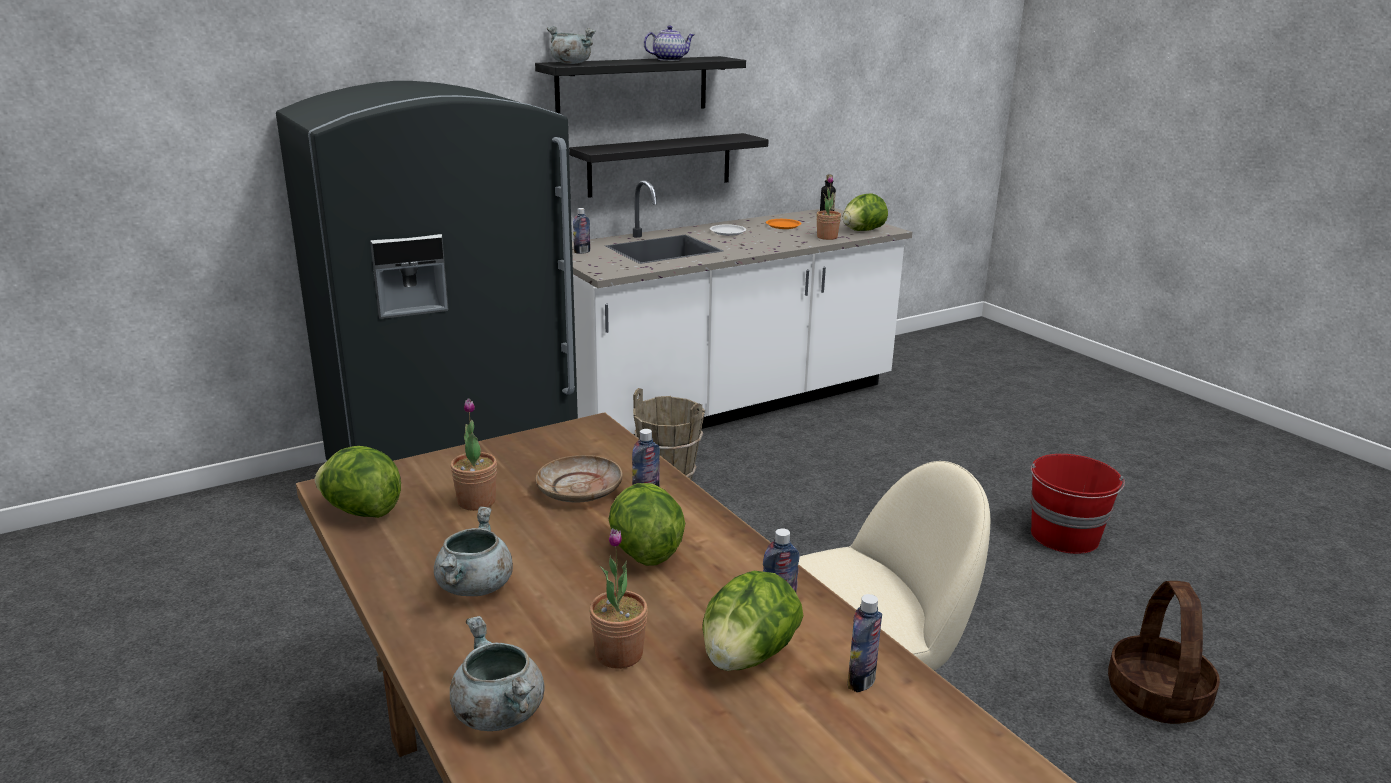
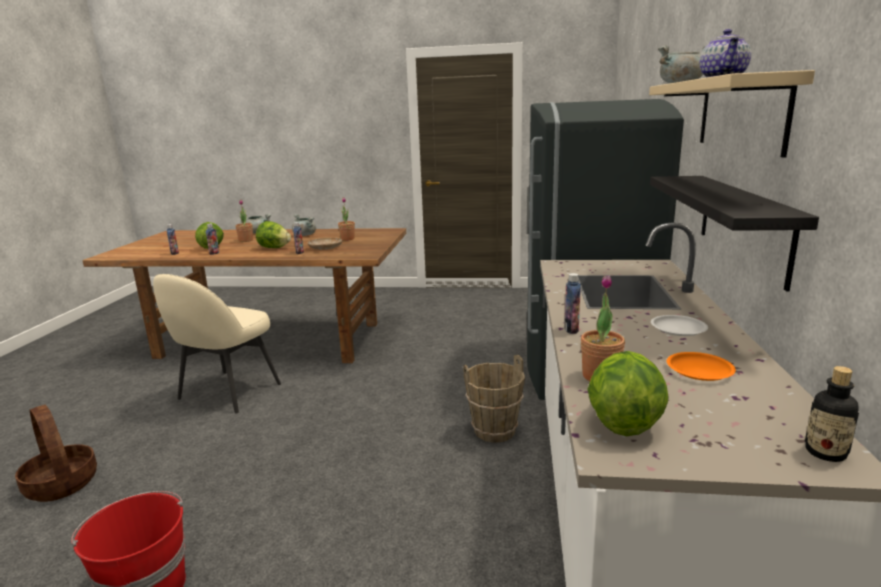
camera: 130 degrees right, 5 degrees down
(361, 511) = (370, 231): lettuce -> none
(582, 252) = (633, 266): bottle -> bottle (571, 330)
(632, 86) = (740, 114): black shelf -> beige shelf

